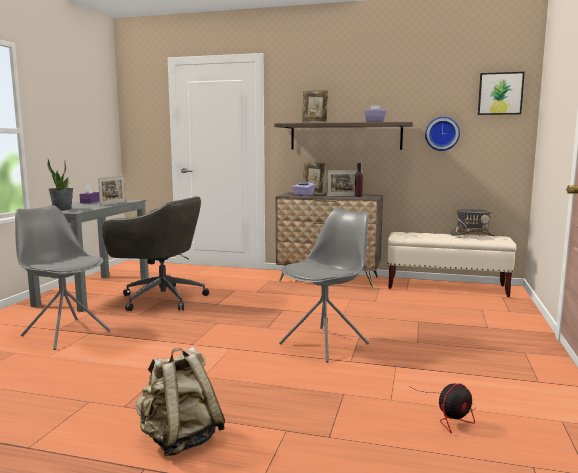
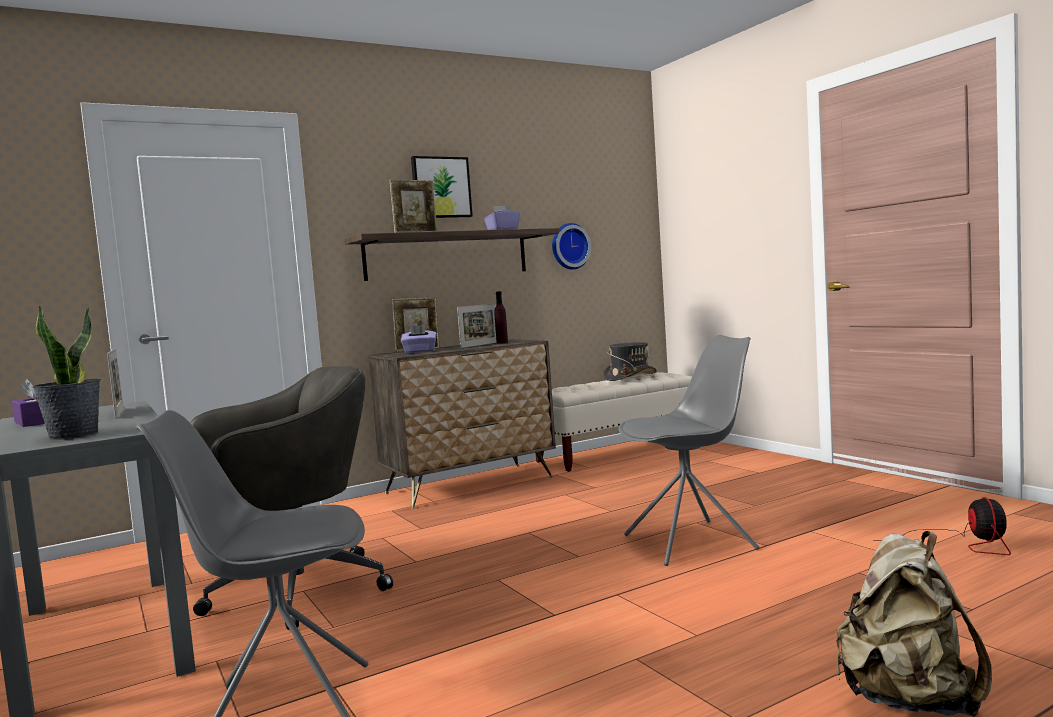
camera: 45 degrees left, 5 degrees down
(325, 343) = (691, 542): grey chair -> grey chair turned 75 degrees clockwise
(500, 93) = (622, 194): picture -> picture (441, 187)

